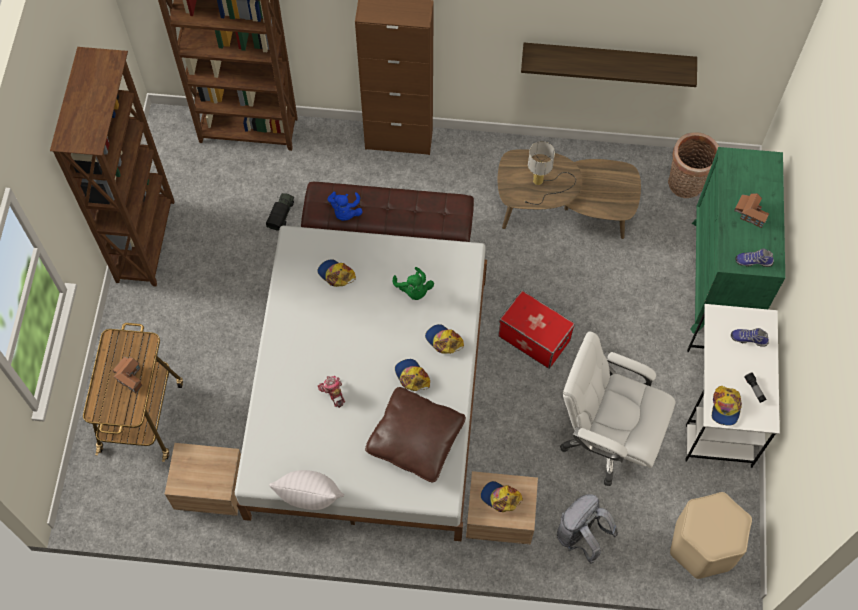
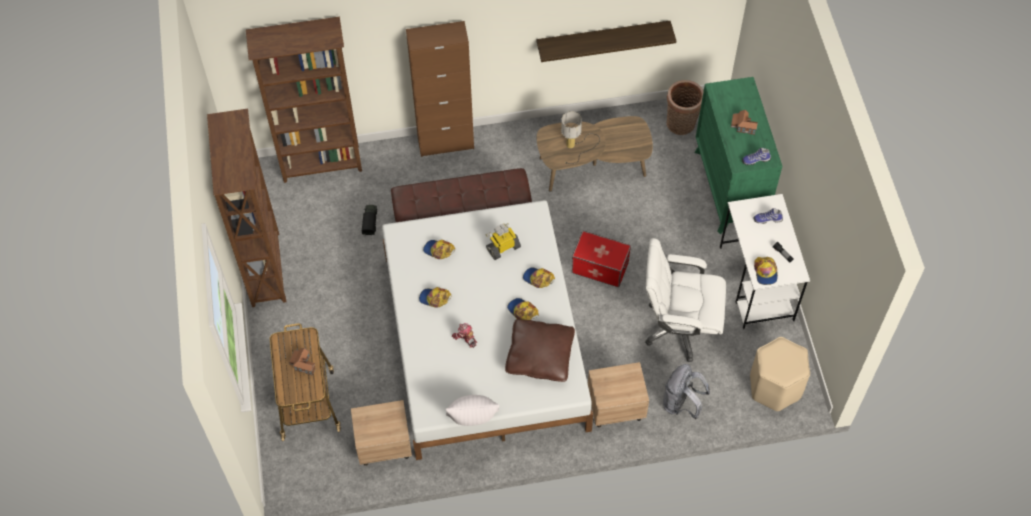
camera: 15 degrees left, 5 degrees down
(345, 212) = (428, 203): blue plush toy -> none
(414, 290) = (503, 247): green plush toy -> toy robot
(500, 498) = (616, 384): cap -> cap (434, 298)

